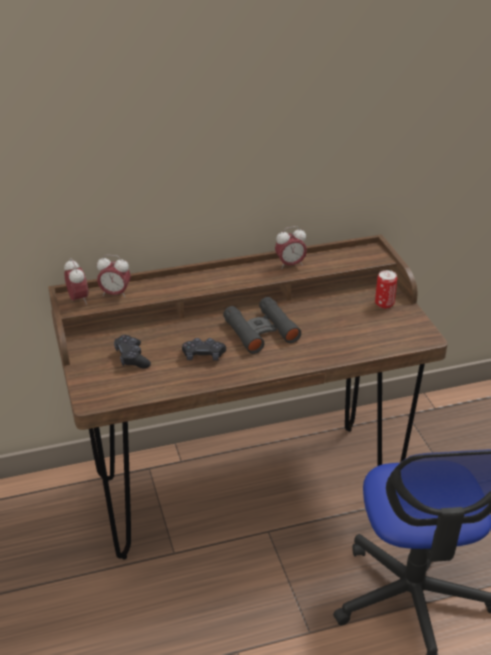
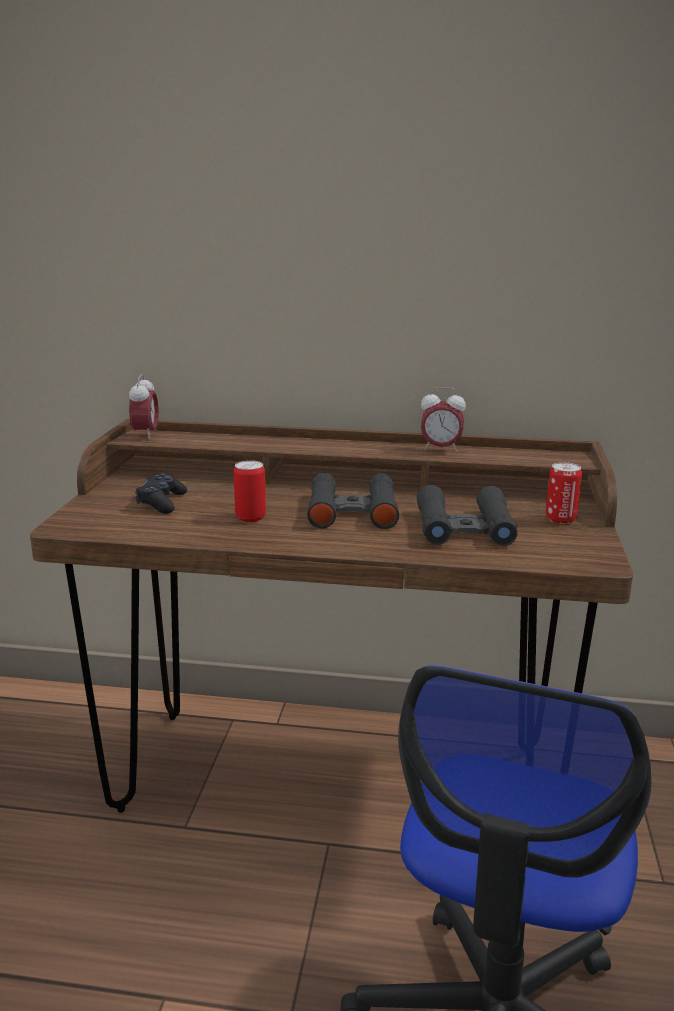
camera: 25 degrees right, 15 degrees down
(115, 294) = (192, 437): alarm clock -> none
(203, 355) = (250, 517): black game controller -> can
(337, 328) = (464, 528): none -> black binoculars

